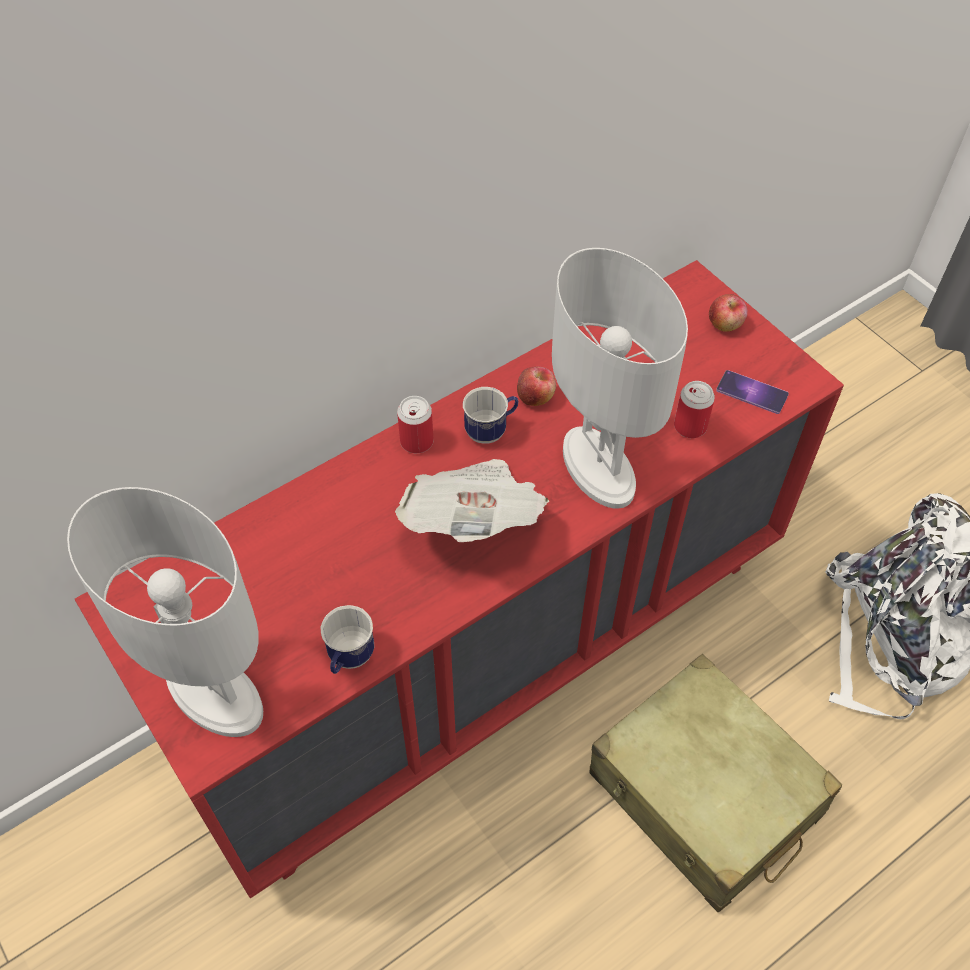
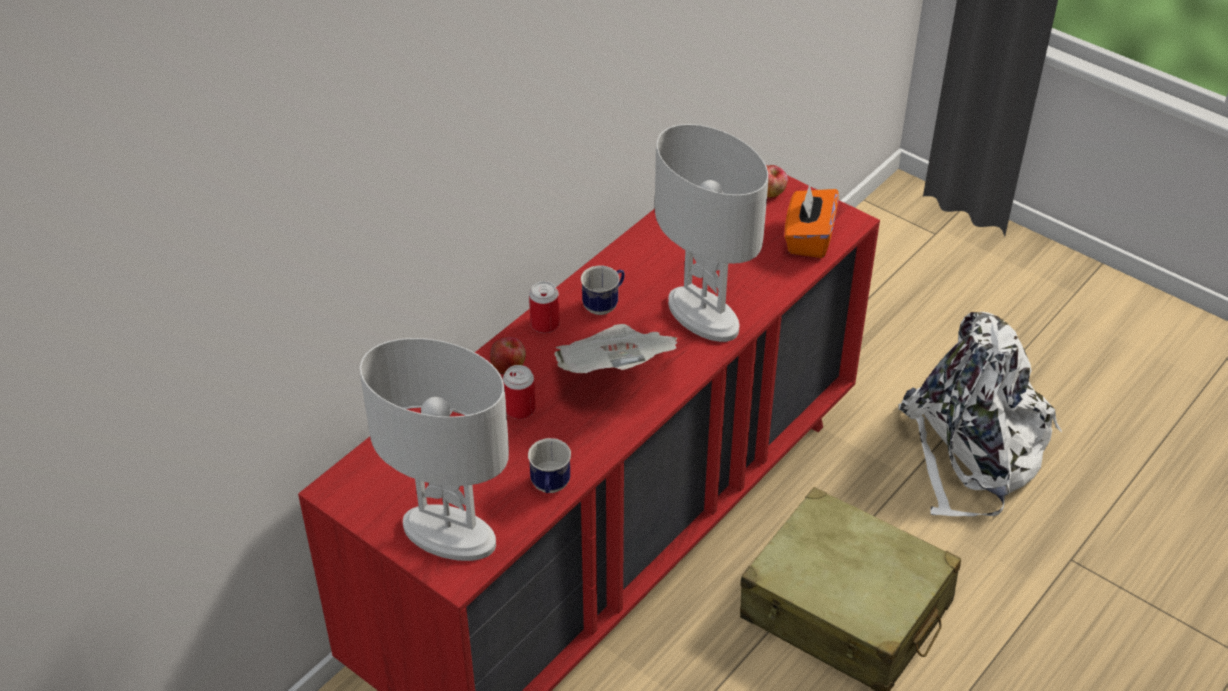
camera: 15 degrees left, 10 degrees down
(535, 397) = (632, 273): apple -> apple (508, 366)
(690, 426) = (767, 272): can -> can (520, 409)
(752, 392) = (808, 238): phone -> orange tissue box

